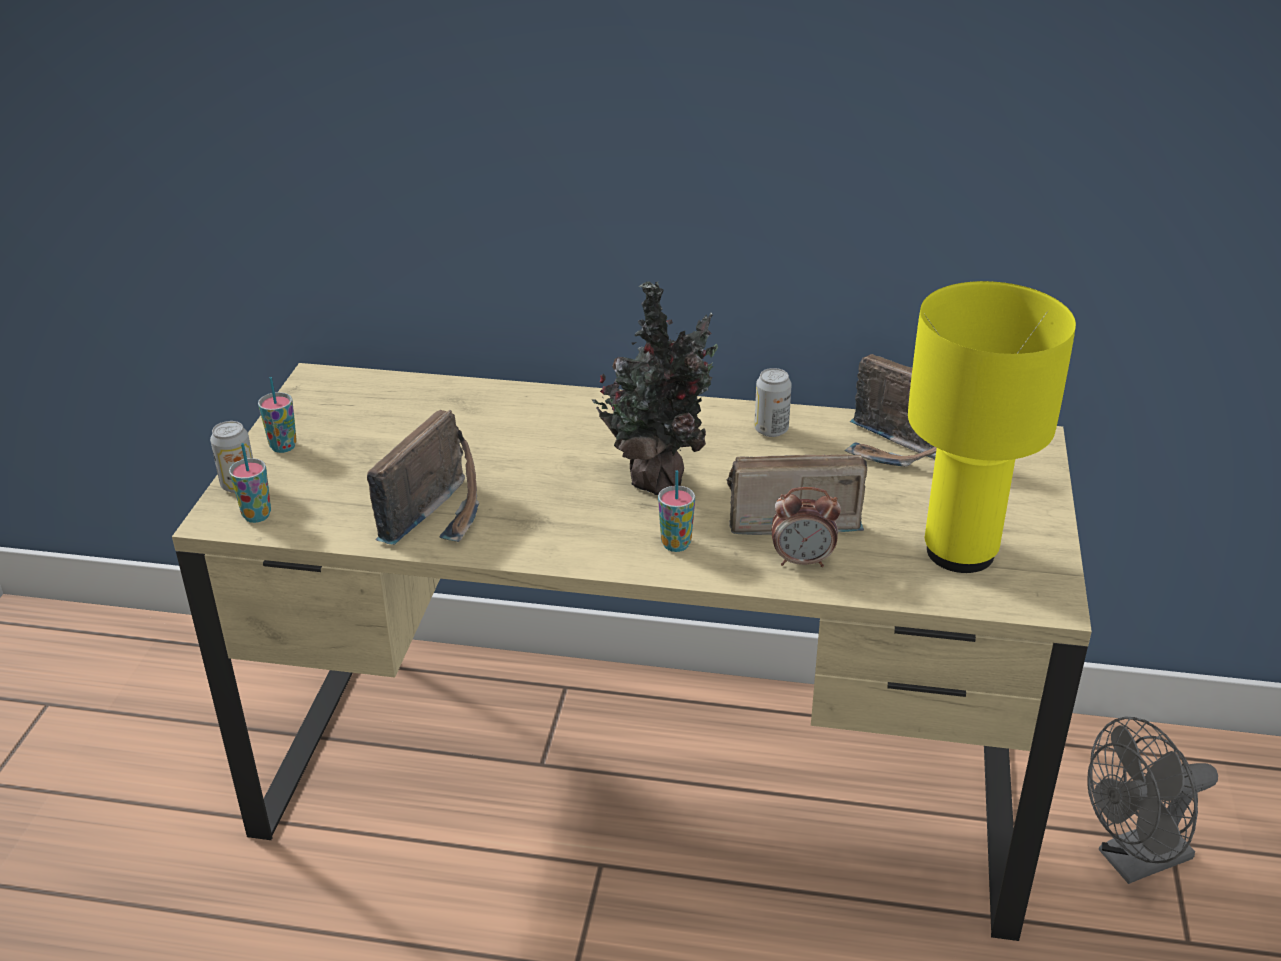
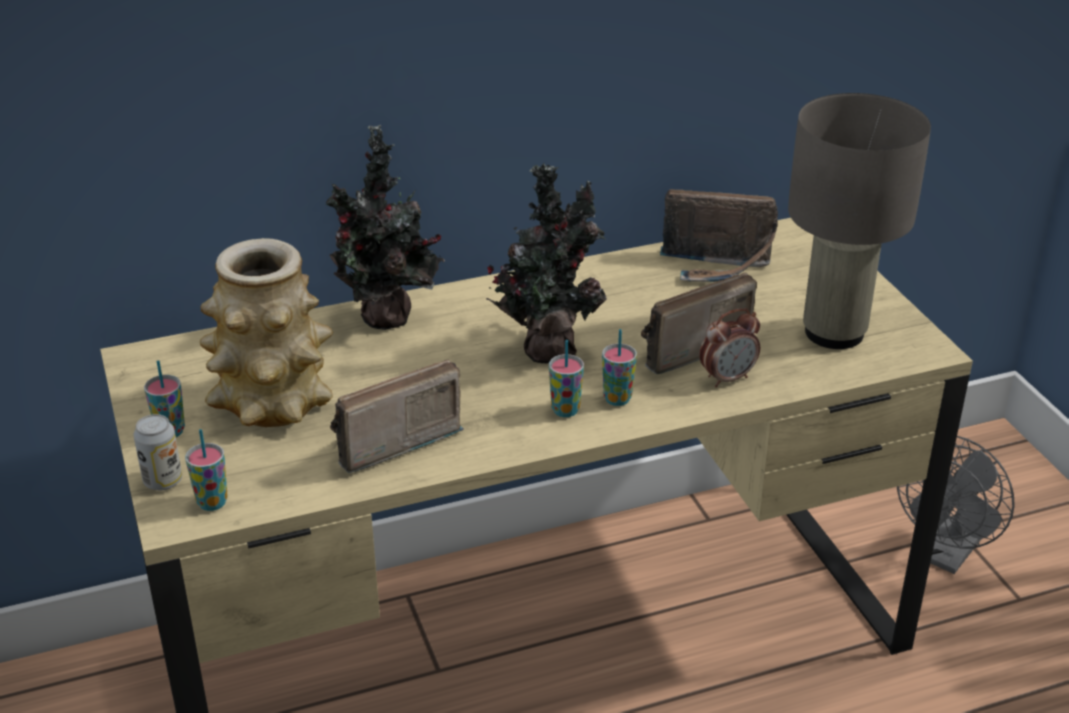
camera: 30 degrees left, 0 degrees up
(381, 449) = (273, 403): none -> vase
(440, 513) = (388, 441): radio -> radio turned 120 degrees counterclockwise
(541, 407) = (386, 320): none -> potted plant
(618, 538) = (565, 410): none -> cup
(771, 430) = (602, 281): can -> none
(958, 553) = (833, 333): yellow table lamp -> grey table lamp

